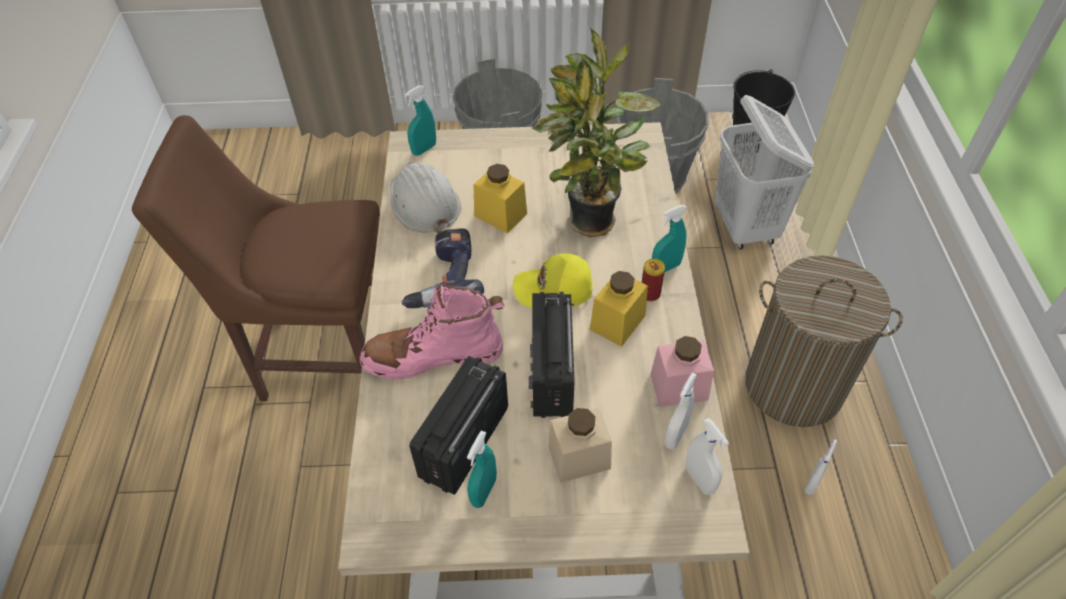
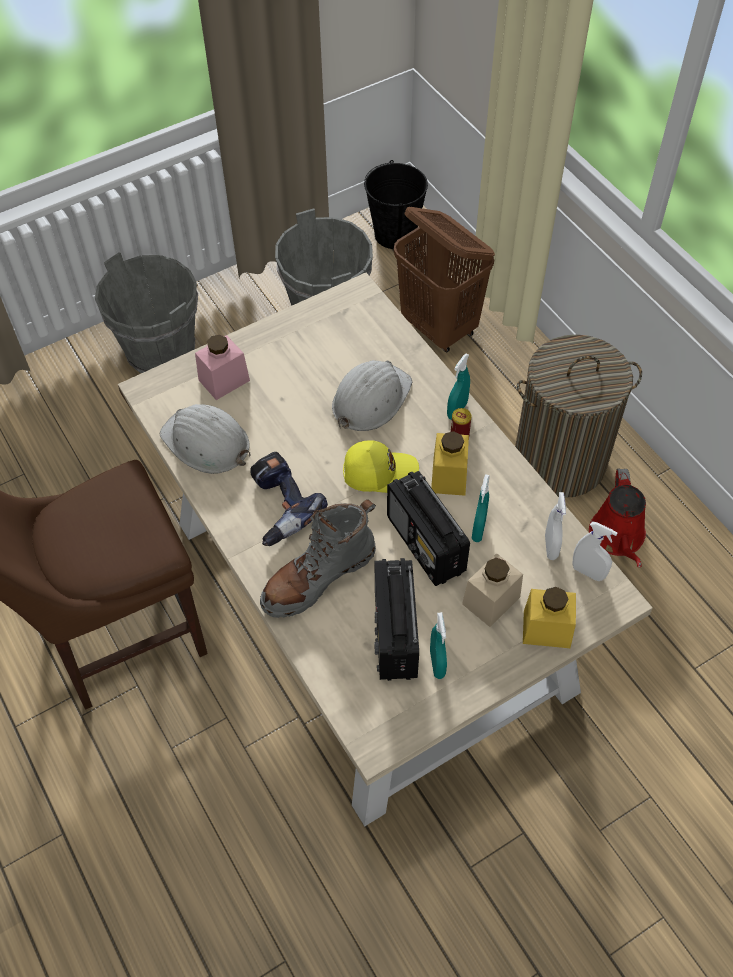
camera: 30 degrees left, 5 degrees up
(424, 149) = (166, 389): turquoise spray bottle -> turquoise spray bottle (478, 529)
(433, 356) = (318, 577): pink boot -> grey boot
(500, 215) = (285, 423): yellow jar -> yellow jar (546, 629)
(554, 290) = (379, 471): yellow cap -> yellow cap turned 150 degrees counterclockwise
(590, 225) = (370, 399): potted plant -> white hard hat
(679, 387) = (529, 507): pink jar -> pink jar (224, 380)
(745, 227) = (439, 328): white laundry basket -> brown laundry basket
(812, 484) = (617, 537): white spray bottle -> red watering can

